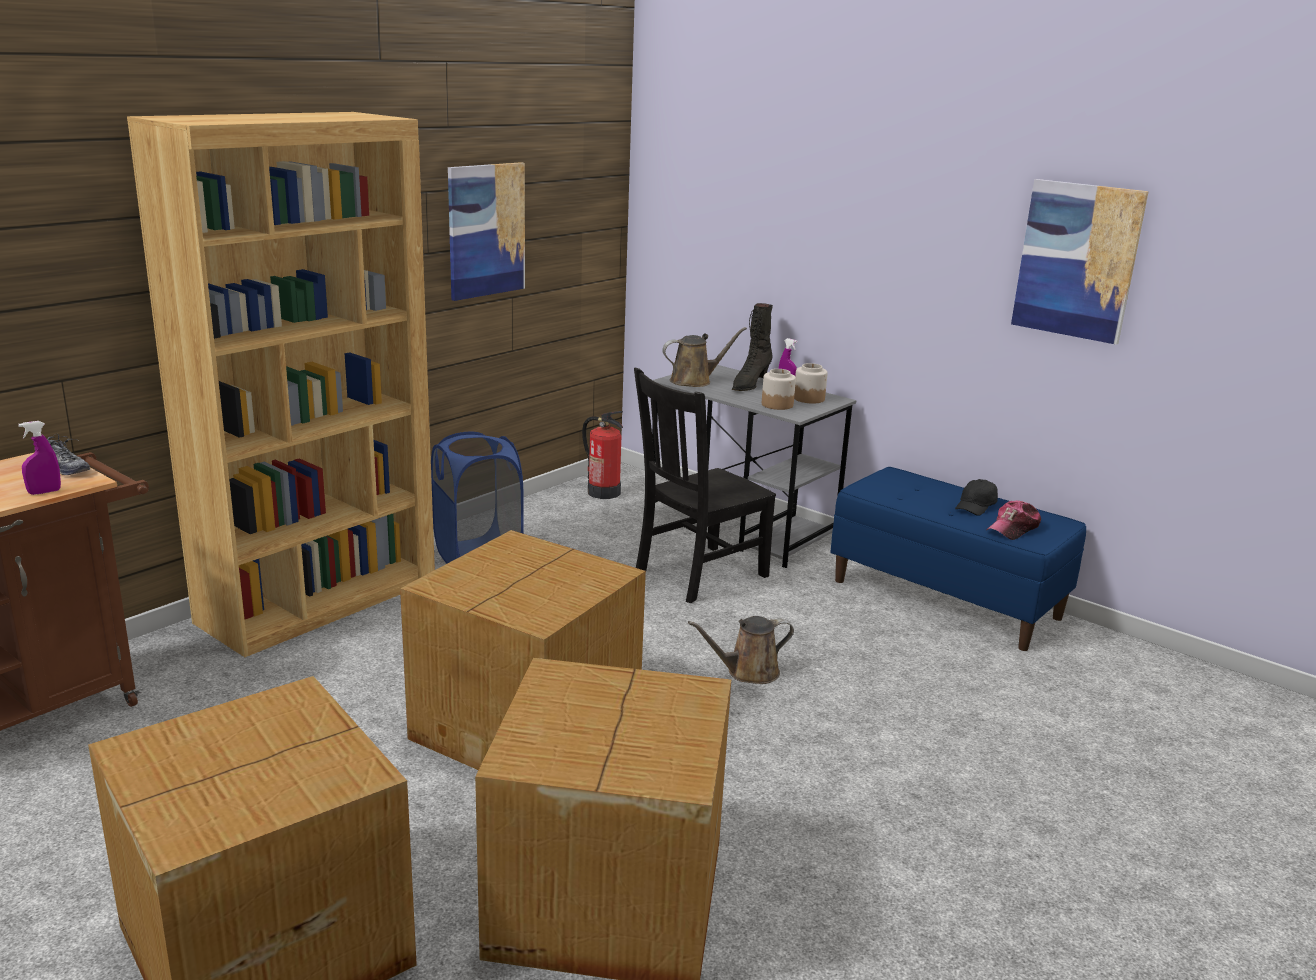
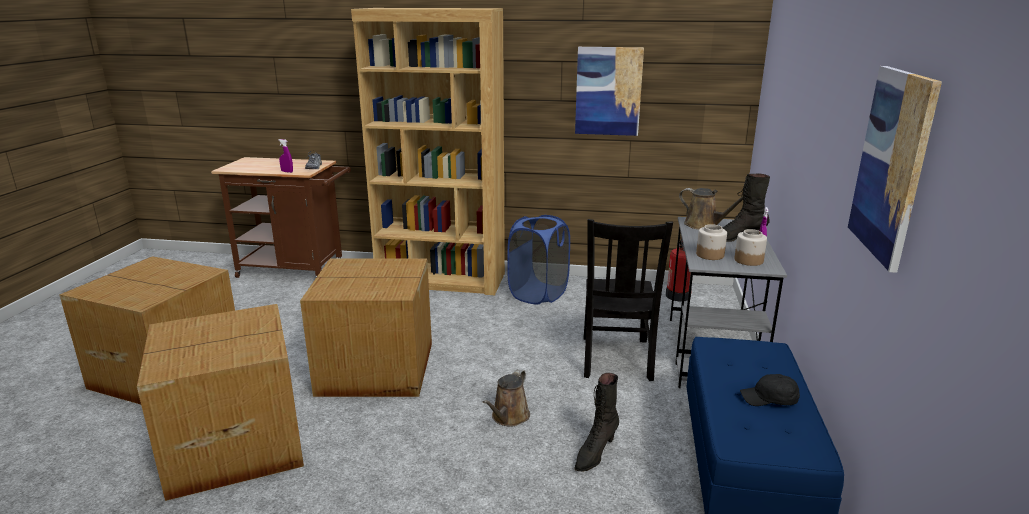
camera: 60 degrees right, 0 degrees up
(697, 574) = (616, 360): black chair -> black chair turned 105 degrees counterclockwise
(748, 672) = (509, 417): brown watering can -> brown watering can turned 105 degrees counterclockwise
(857, 649) = (595, 453): none -> black boot
(1013, 529) = (751, 429): cap -> none

